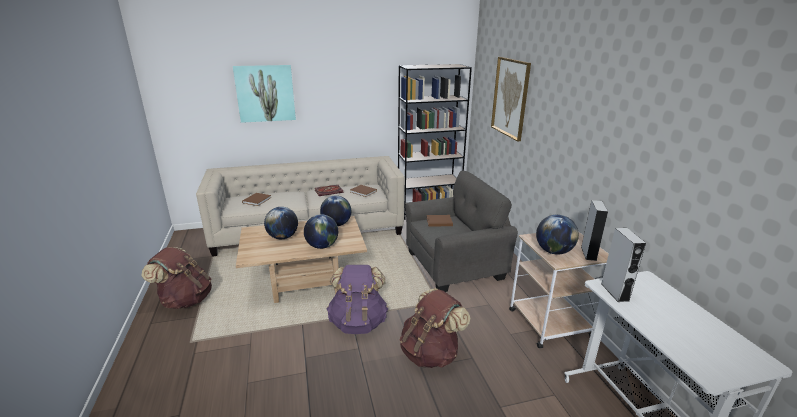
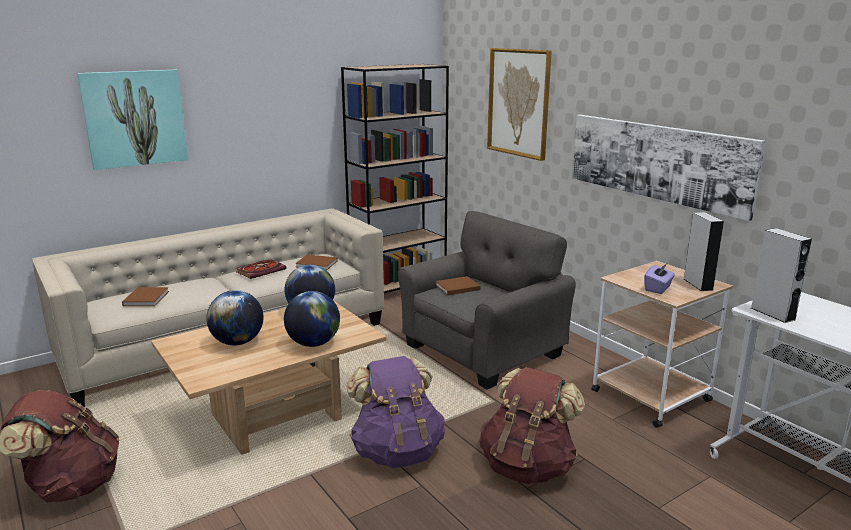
camera: 20 degrees left, 5 degrees down
(553, 251) = (658, 288): globe -> purple tissue box
(582, 155) = (657, 161): none -> picture

